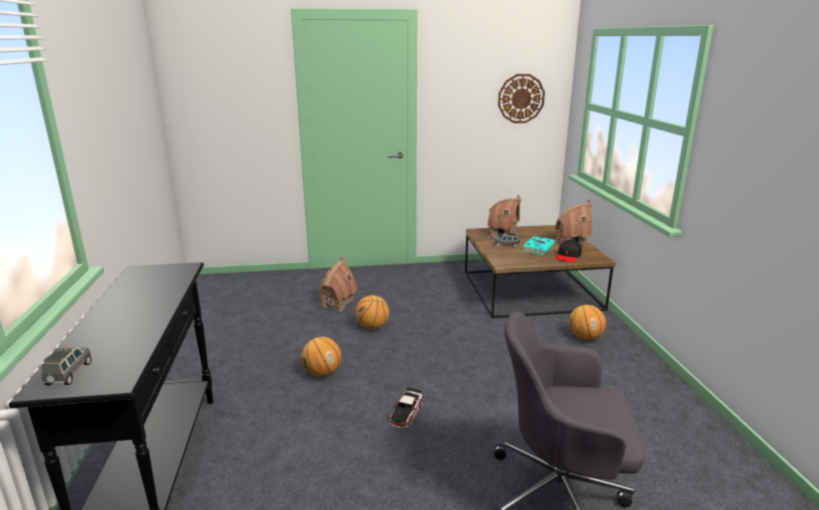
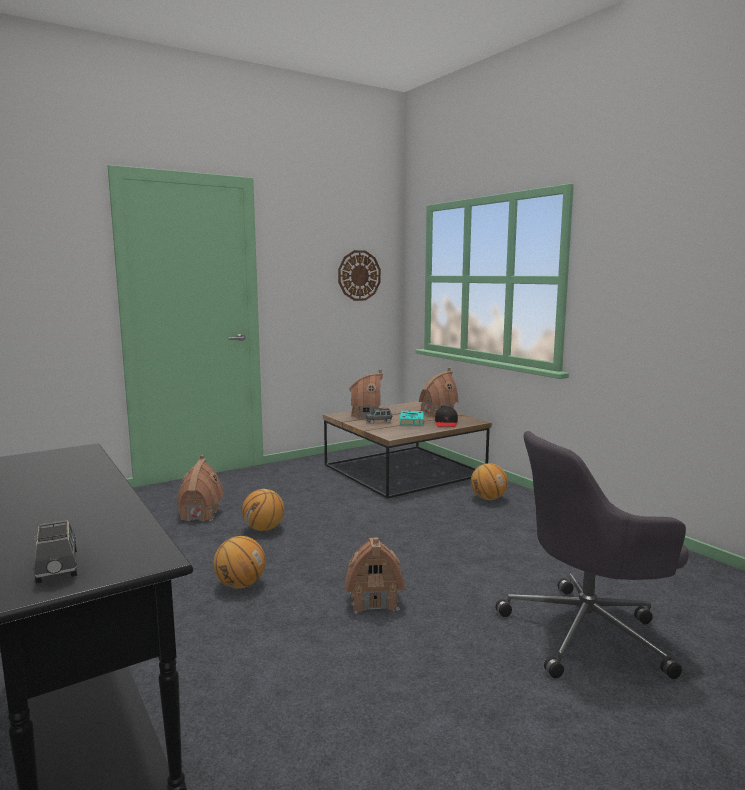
camera: 25 degrees left, 10 degrees down
(406, 413) = (373, 600): toy car -> toy house

